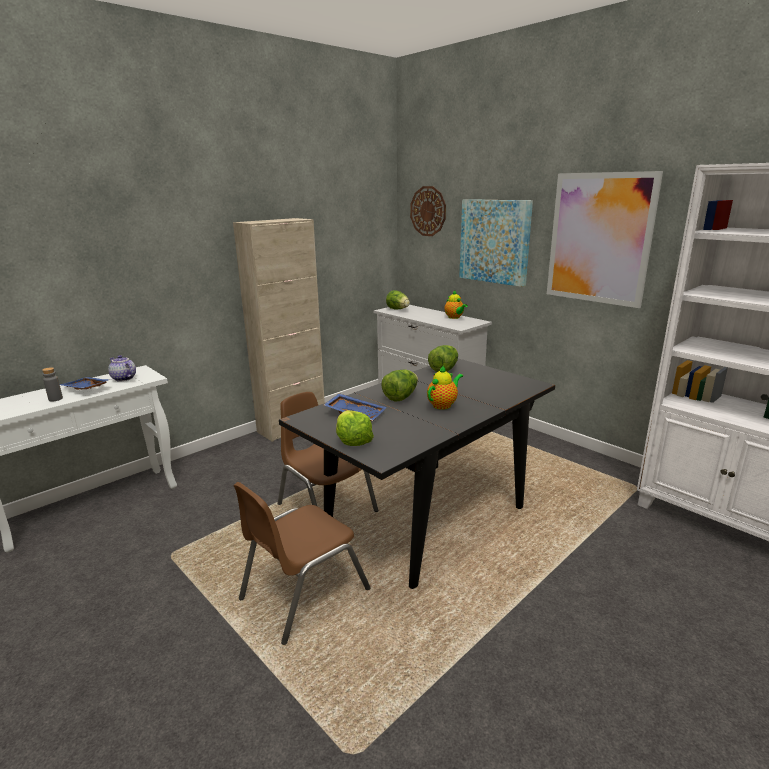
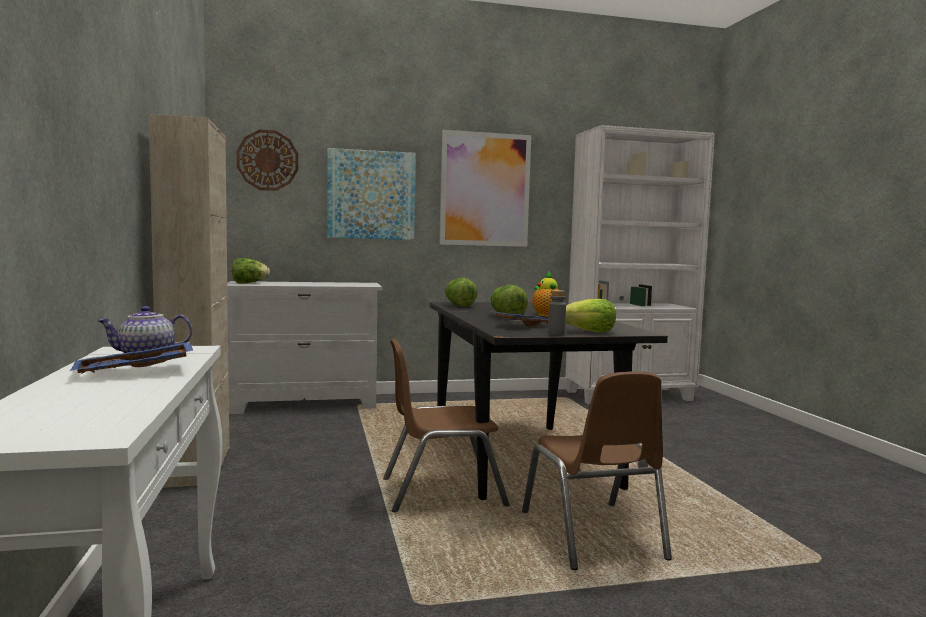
camera: 60 degrees left, 15 degrees down
(55, 399) = (134, 386): grey bottle -> grey bottle (556, 334)
(454, 317) = (335, 283): teapot -> none

